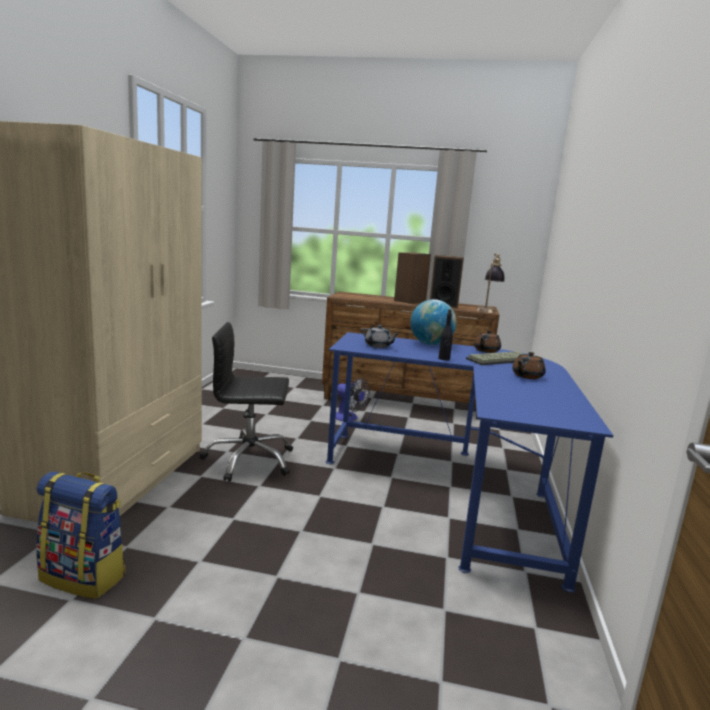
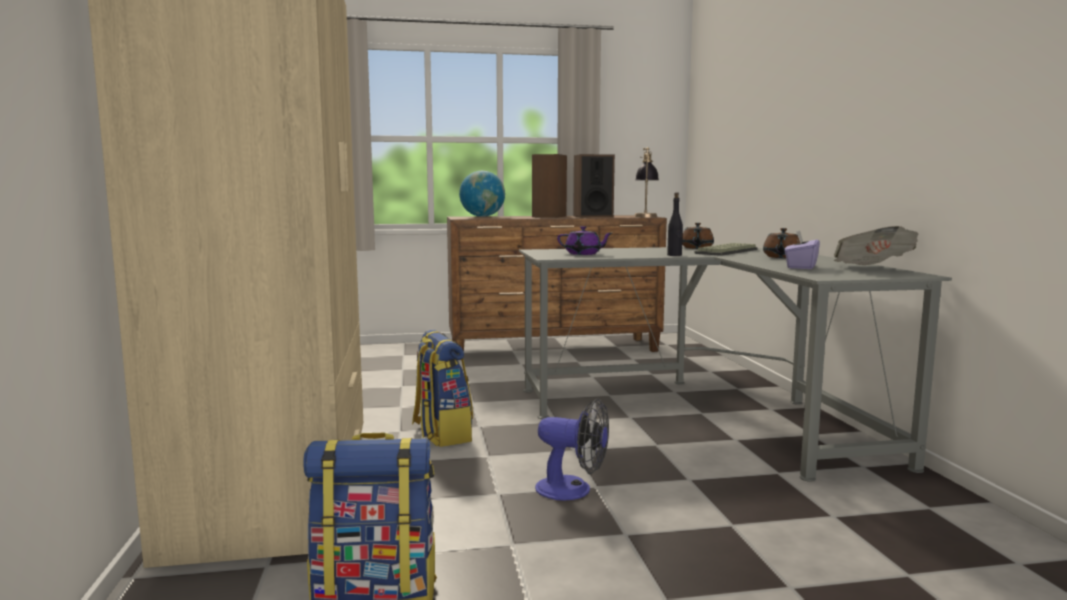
camera: 20 degrees left, 5 degrees down
(249, 460) = (441, 434): black office chair -> backpack
(348, 418) = (510, 373): fan -> fan (573, 490)
(378, 346) = (583, 254): grey teapot -> purple teapot
(431, 344) = (632, 249): globe -> globe (482, 216)
(455, 486) = (707, 411): blue desk -> grey desk
(508, 394) = (800, 267): none -> purple tissue box
(566, 408) = (872, 269): none -> newspaper

